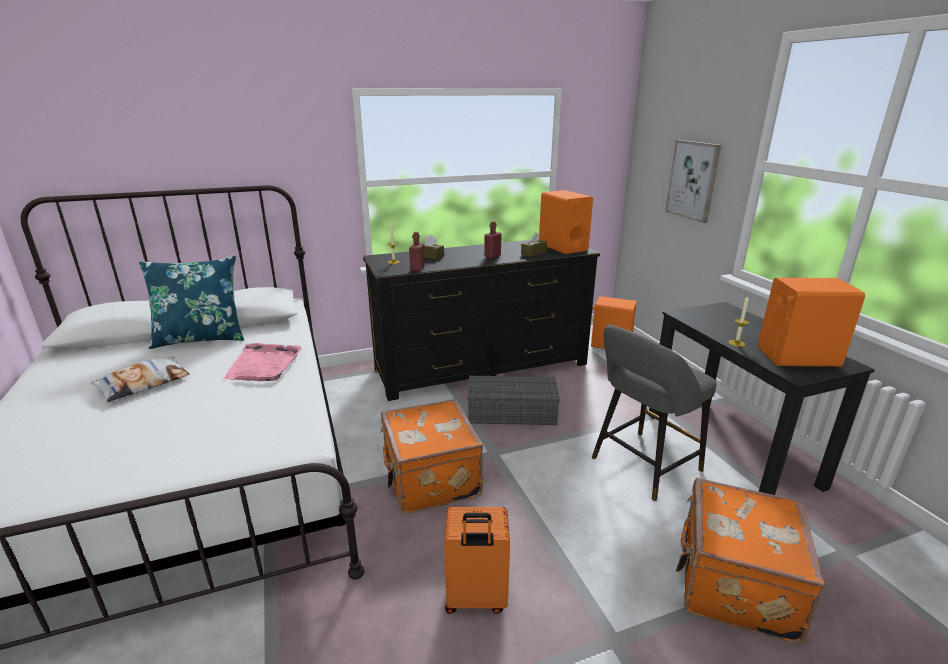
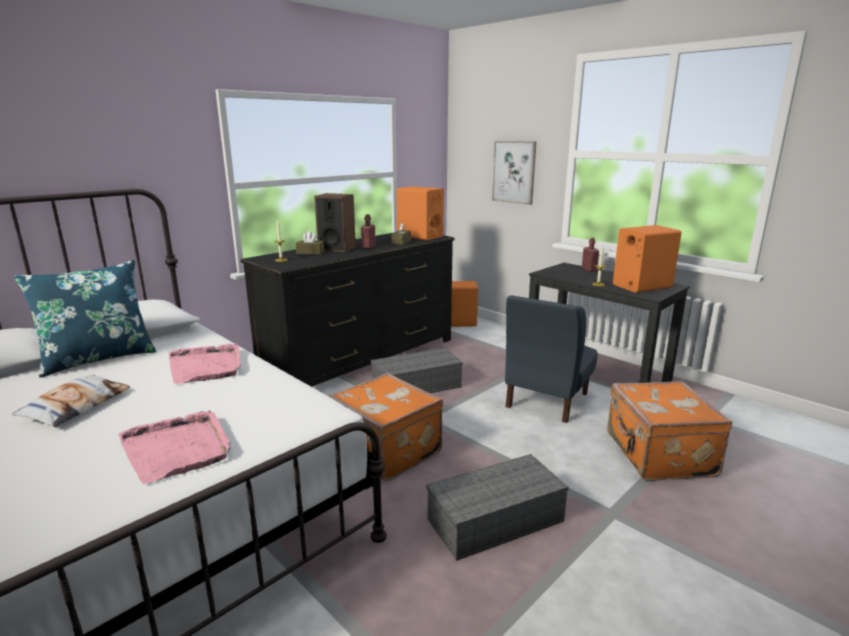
camera: 25 degrees left, 5 degrees down
(164, 449) = (178, 449): none -> pink tray
(417, 269) = (312, 262): red bottle -> red bottle (589, 270)
(460, 254) = (337, 248): none -> speaker
(475, 599) = (494, 521): orange suitcase -> grey storage box
(642, 466) = (546, 400): grey stool -> blue chair

